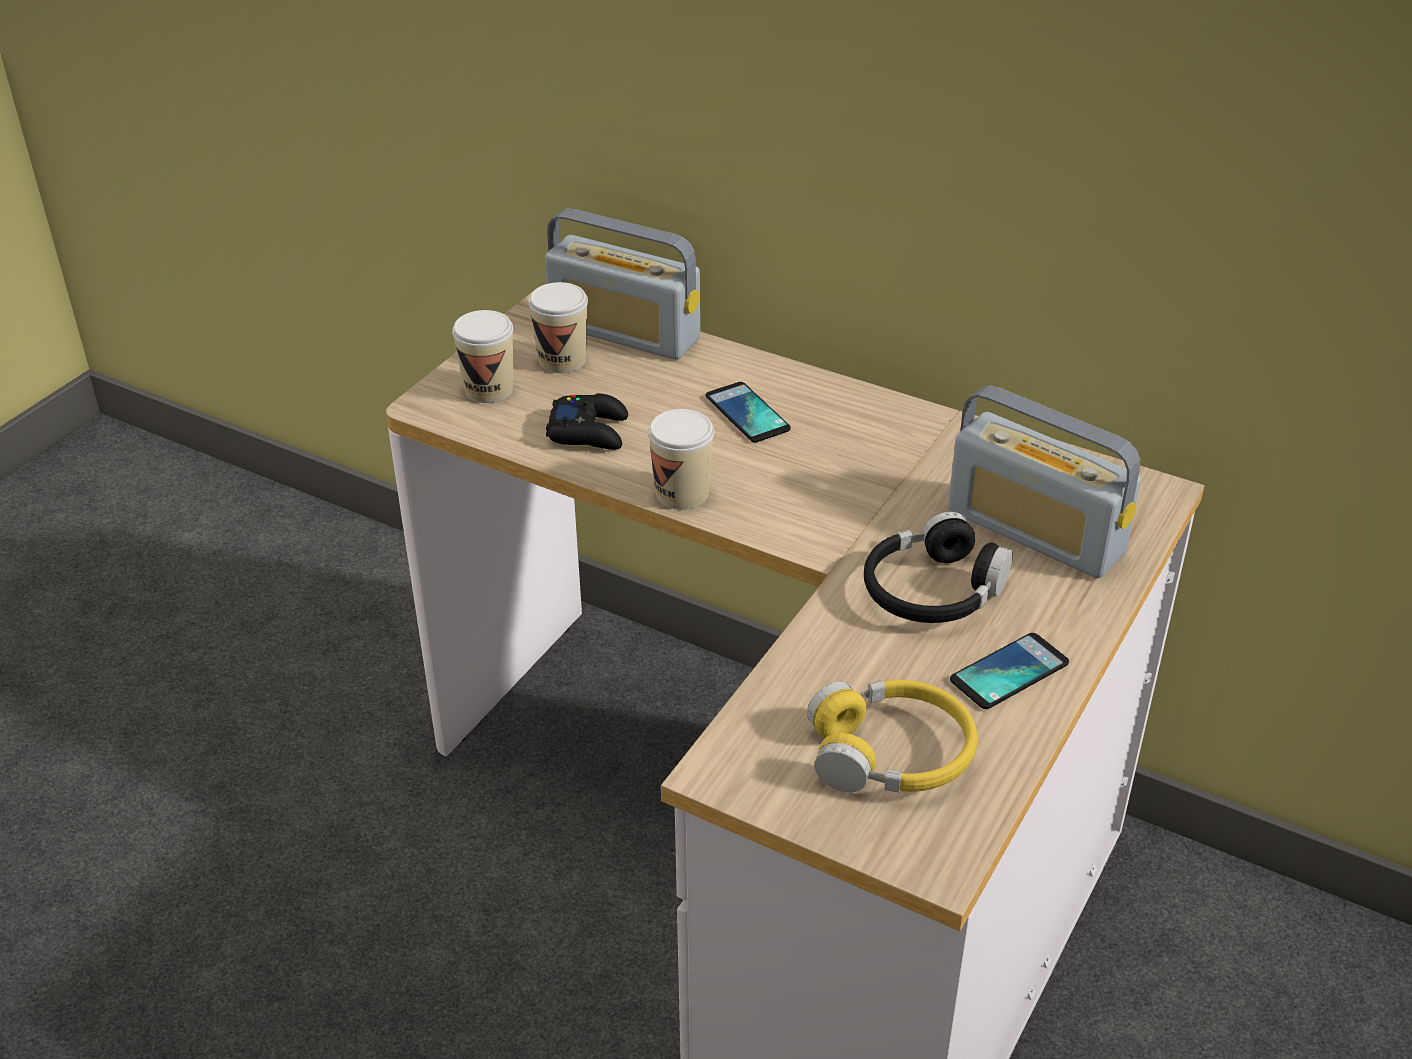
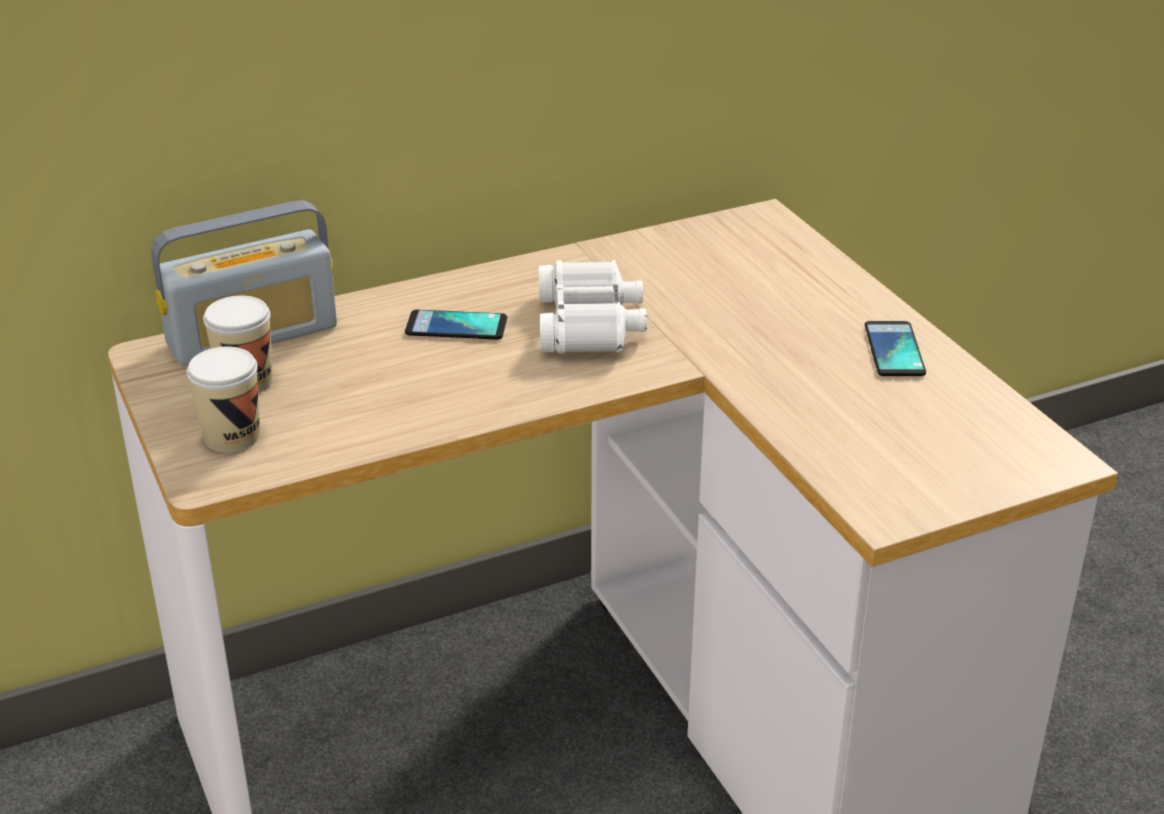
camera: 55 degrees left, 5 degrees down
(589, 431) = (374, 408): black game controller -> none
(682, 493) = (523, 398): cup -> none
(833, 477) = (590, 324): none -> white binoculars
(891, 754) = (935, 432): yellow headphones -> none
(933, 591) = (774, 341): black headphones -> none
(1035, 532) = (755, 275): radio -> none

